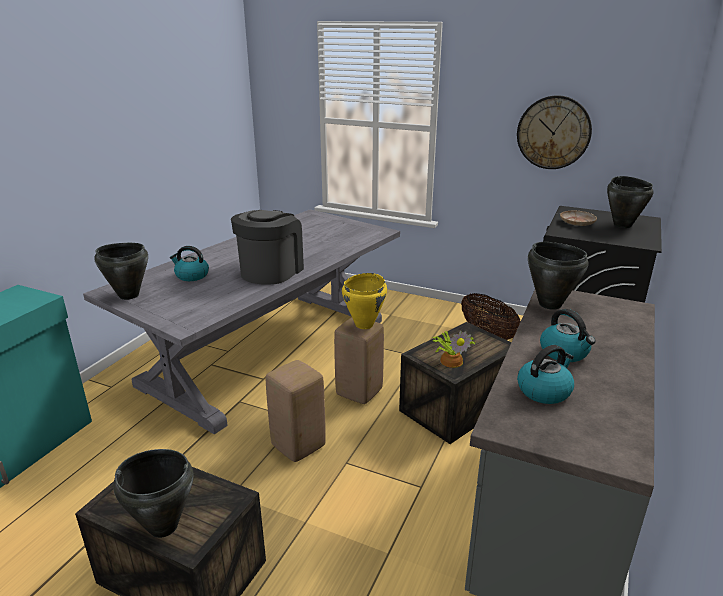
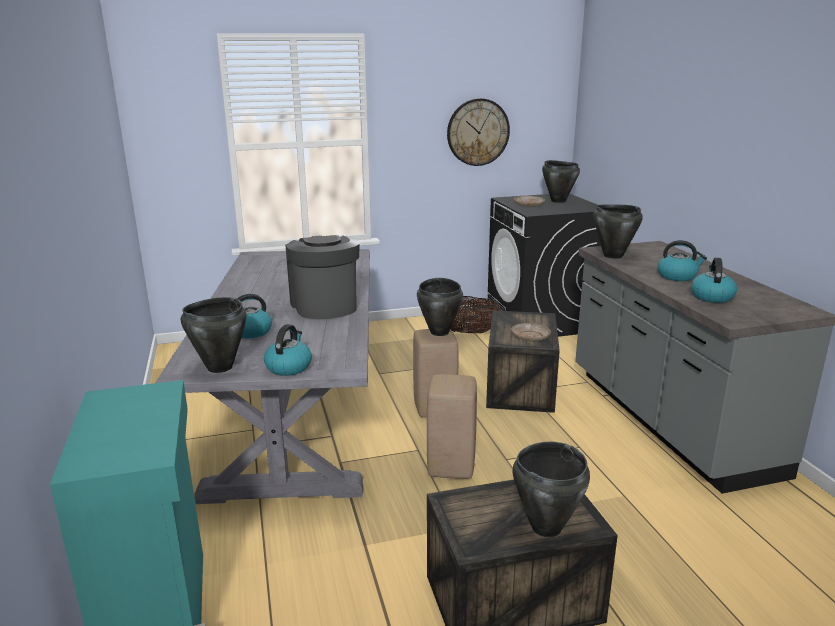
camera: 40 degrees left, 5 degrees down
(159, 311) = (289, 367): none -> kettle
(364, 325) = (440, 332): yellow cooking pot -> black cooking pot
(452, 360) = (530, 337): potted plant -> beige plate

